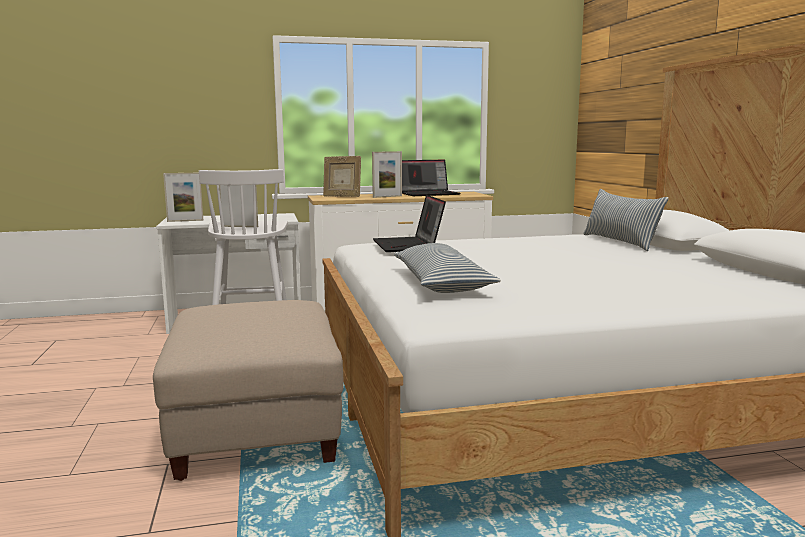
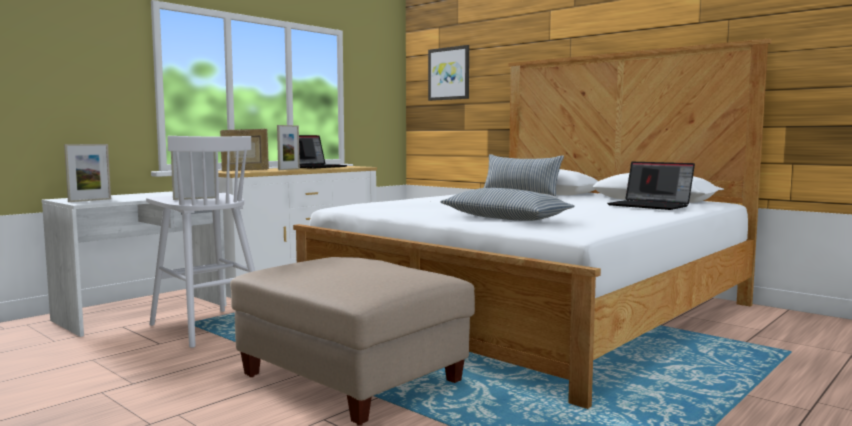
camera: 35 degrees left, 5 degrees down
(408, 246) = (398, 202): laptop -> laptop (651, 206)
(614, 83) = (449, 73): none -> picture

